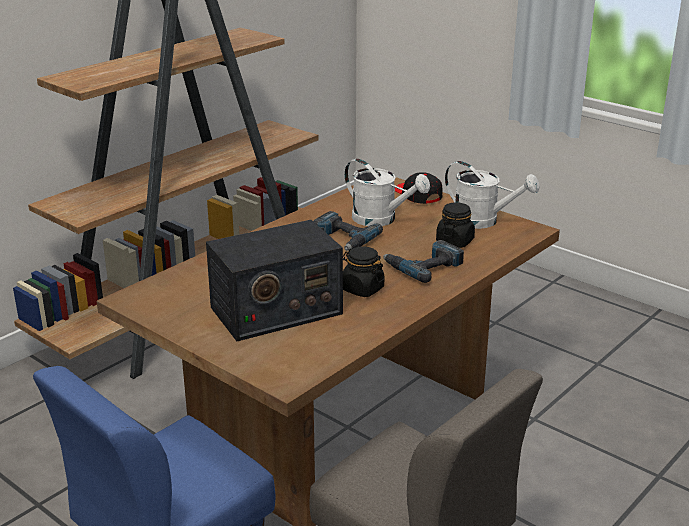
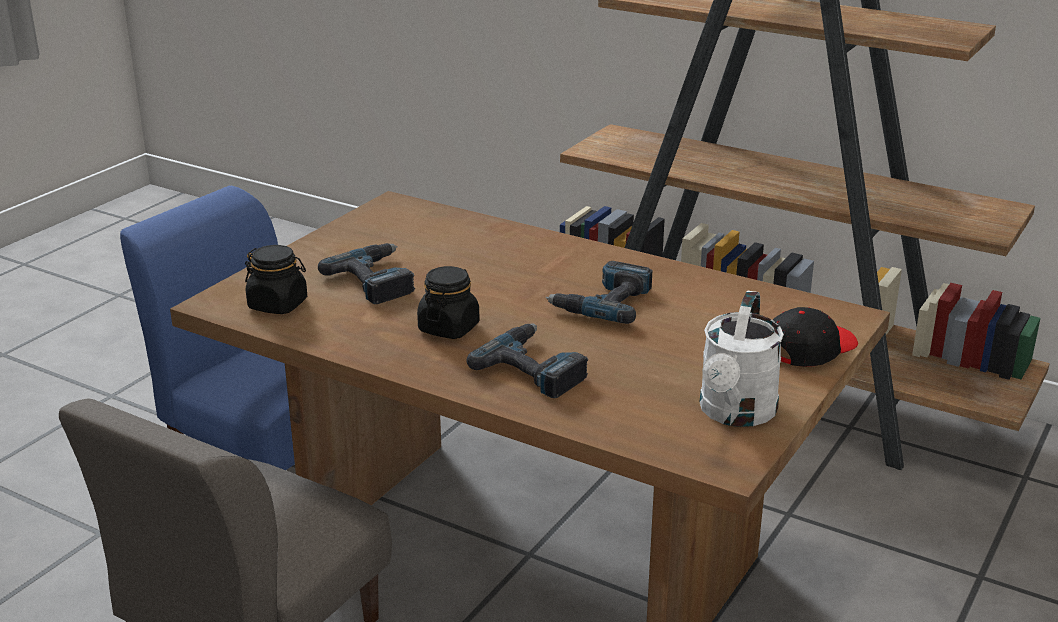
camera: 80 degrees right, 0 degrees up
(275, 311) = (377, 280): radio -> power drill
(381, 220) = (688, 325): white watering can -> none
(455, 241) = (638, 390): black jar -> black jar (278, 305)

